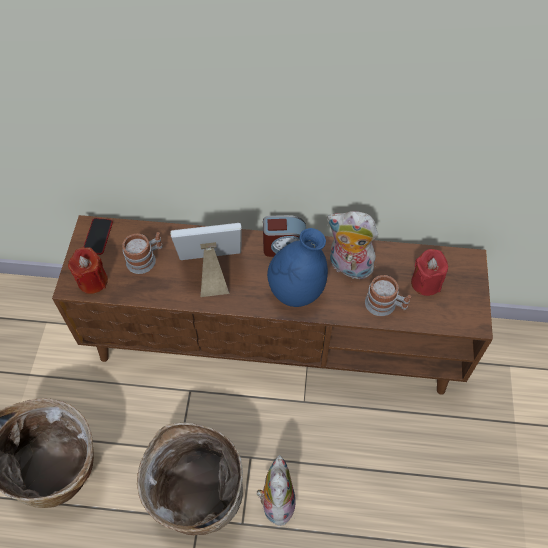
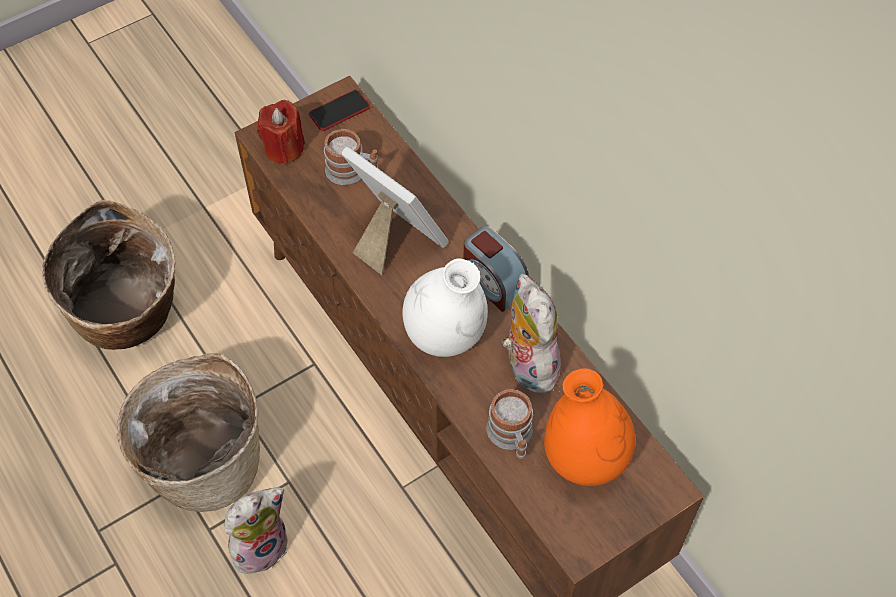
camera: 50 degrees right, 0 degrees up
(296, 291) = (445, 336): blue vase -> white vase
(425, 283) = (585, 459): red candle -> orange vase

